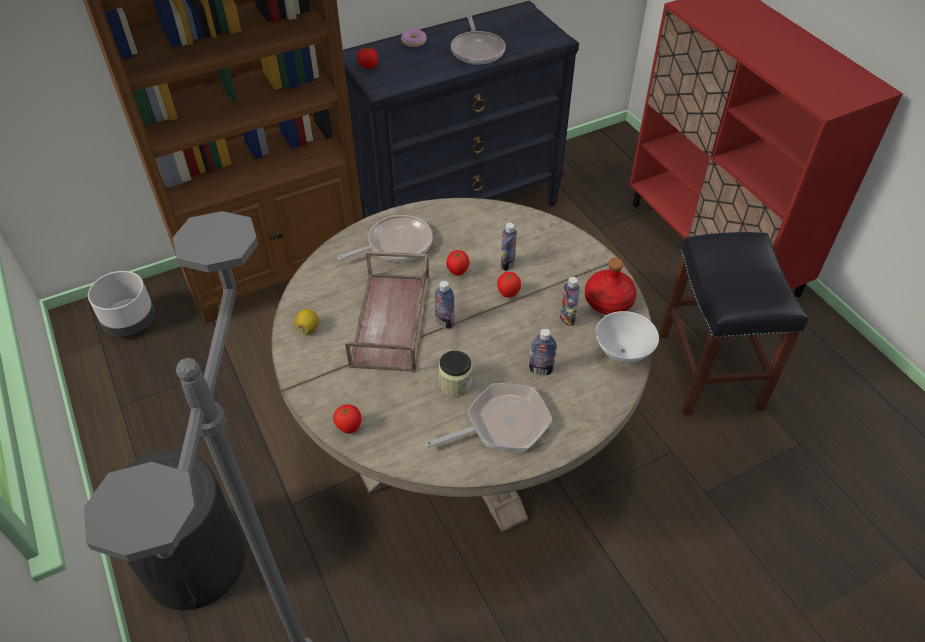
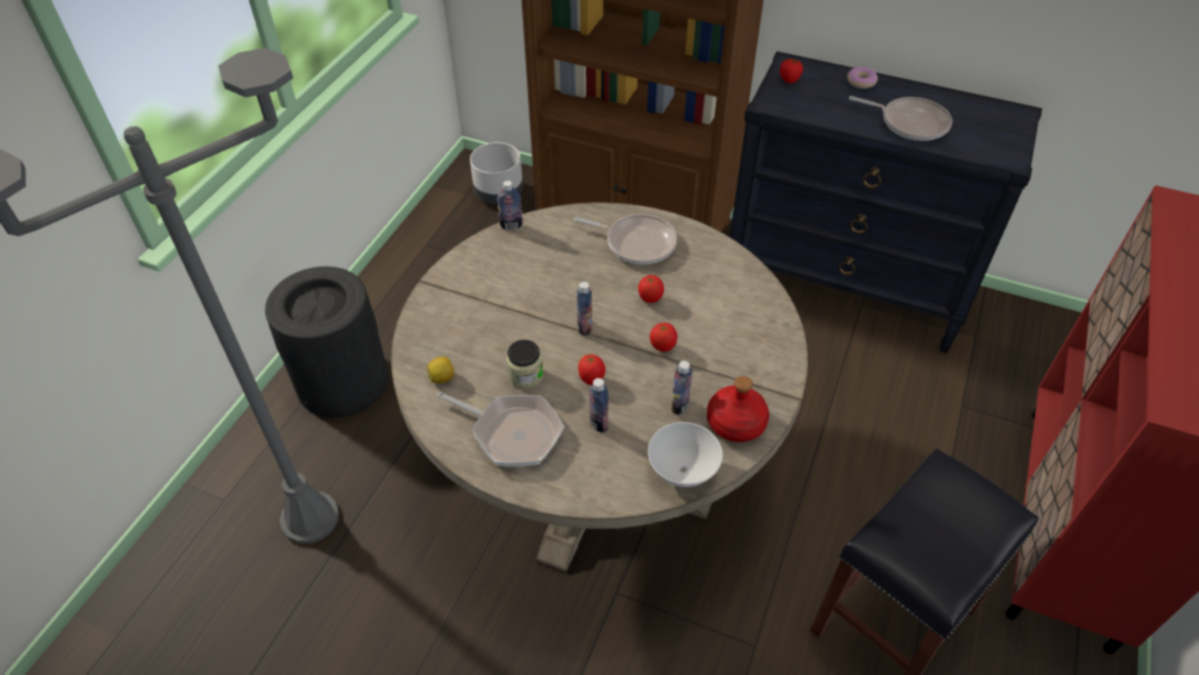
camera: 50 degrees right, 0 degrees up
(308, 328) = (492, 253): lemon -> lemon (442, 378)
(349, 427) = (420, 340): tomato -> tomato (591, 379)
(392, 322) = (550, 295): brown tray -> none
(477, 50) = (910, 123): frying pan -> frying pan turned 105 degrees counterclockwise
(507, 264) = (698, 325): bottle -> bottle (511, 225)

